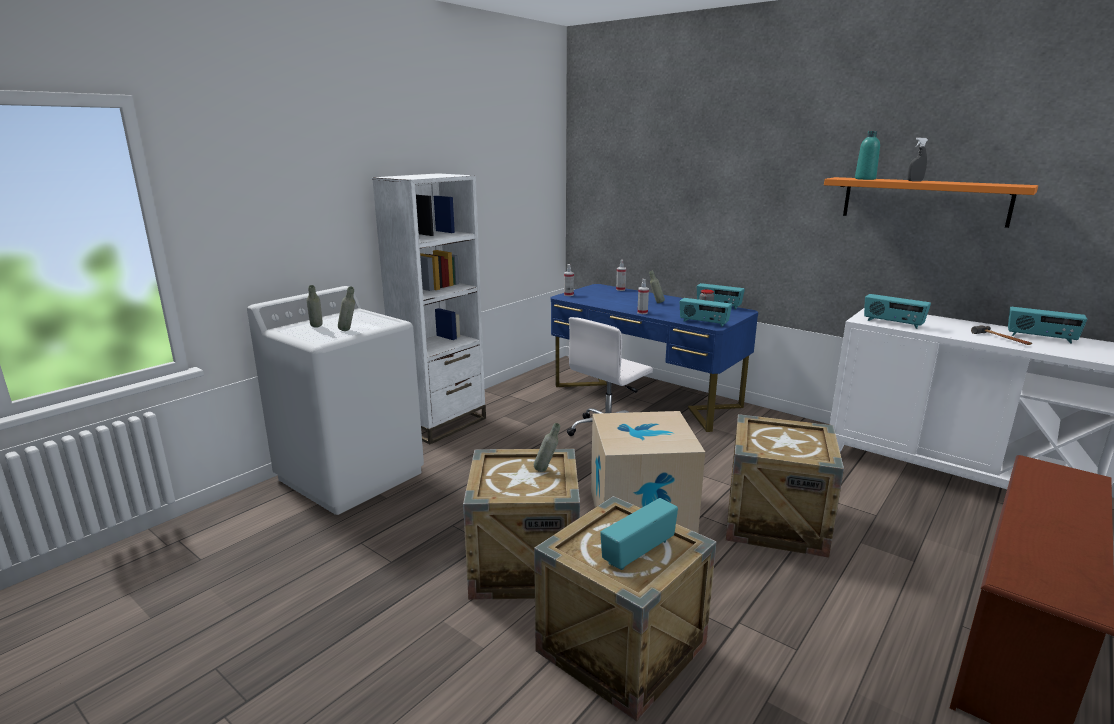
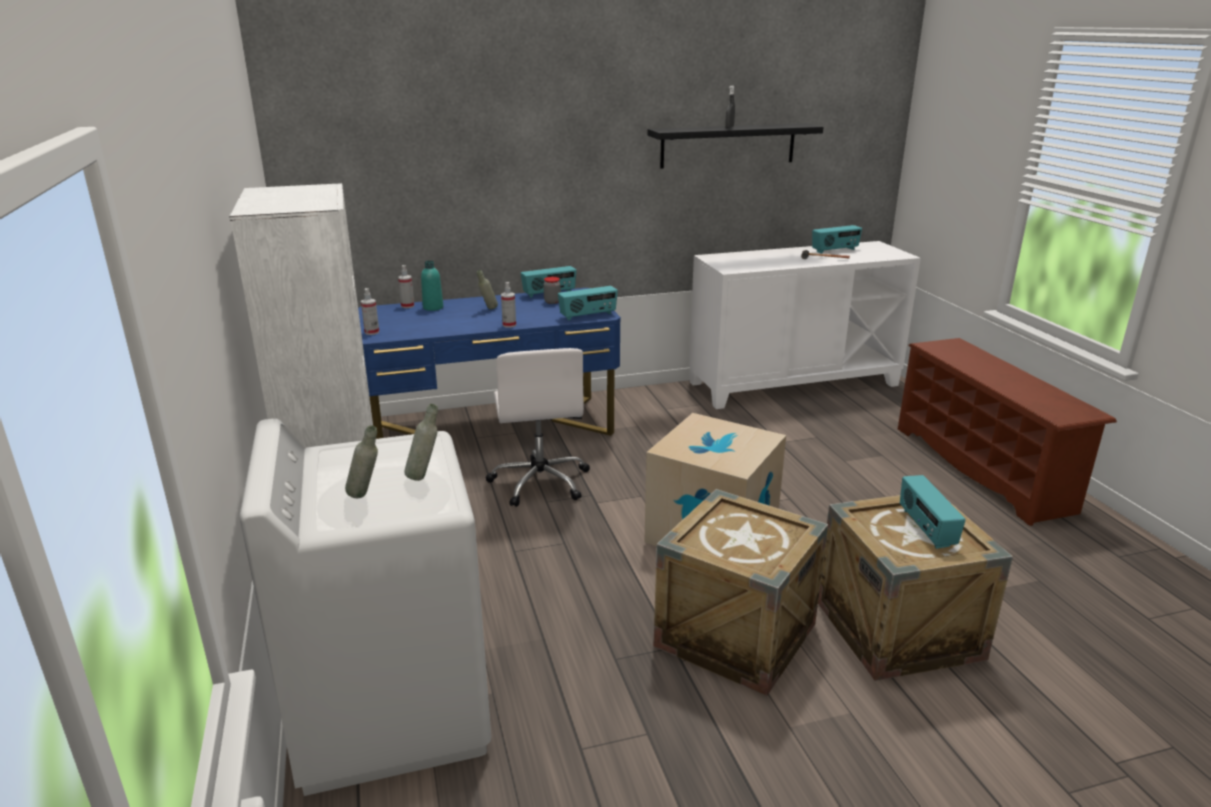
camera: 55 degrees left, 5 degrees up
(546, 470) = (744, 520): grey bottle -> none
(775, 522) = (787, 478): crate -> none
(865, 179) = (687, 129): turquoise bottle -> turquoise bottle (433, 308)
(892, 323) = (750, 266): radio -> none
(924, 201) = (728, 145): orange shelf -> black shelf

